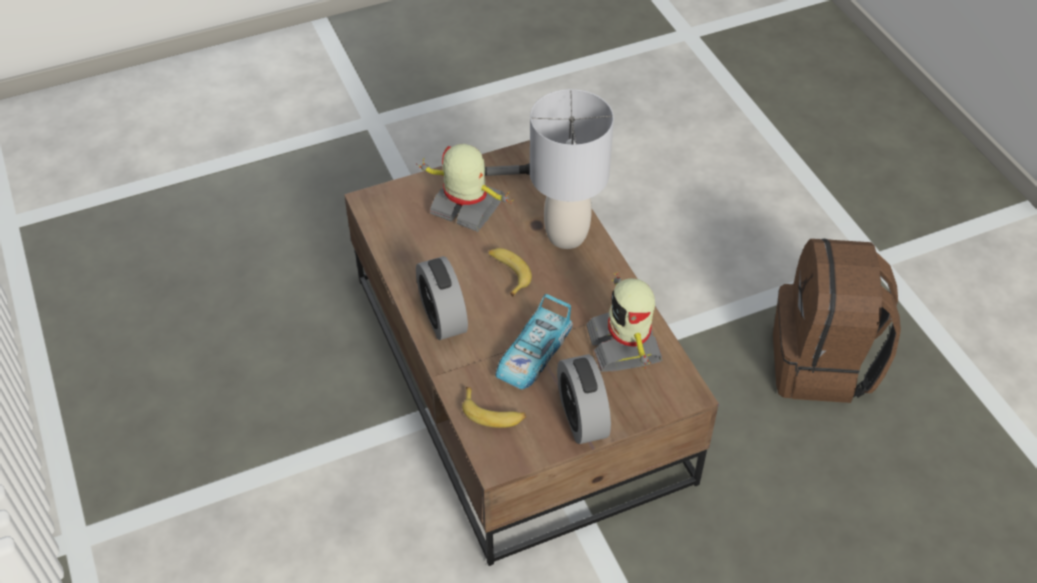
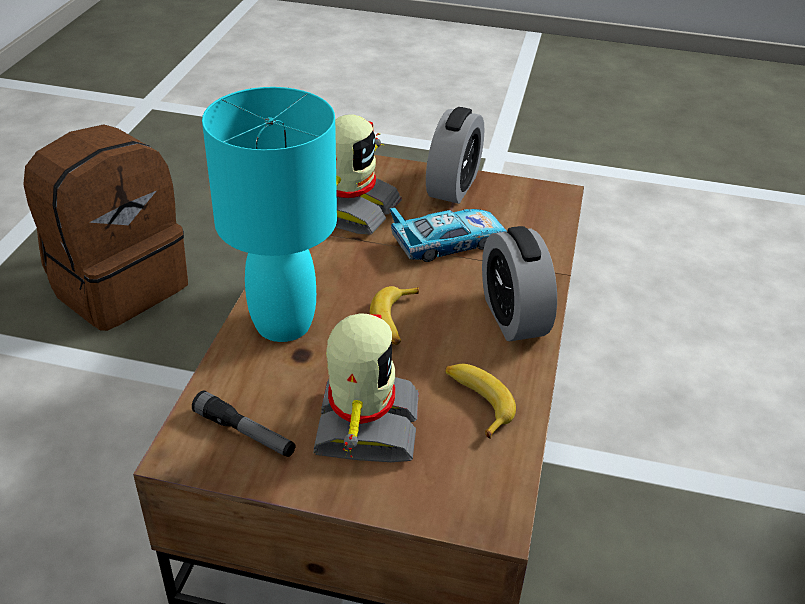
camera: 145 degrees left, 10 degrees down
(443, 317) = (513, 317): alarm clock -> alarm clock turned 150 degrees clockwise
(466, 208) = (364, 425): toy robot -> toy robot turned 150 degrees counterclockwise
(493, 413) = (531, 222): banana -> banana (476, 402)
(567, 236) = (283, 323): grey table lamp -> turquoise table lamp

